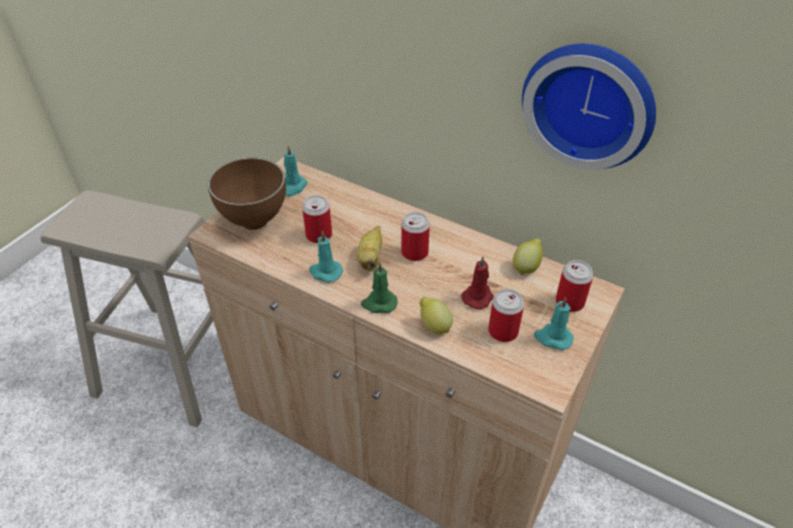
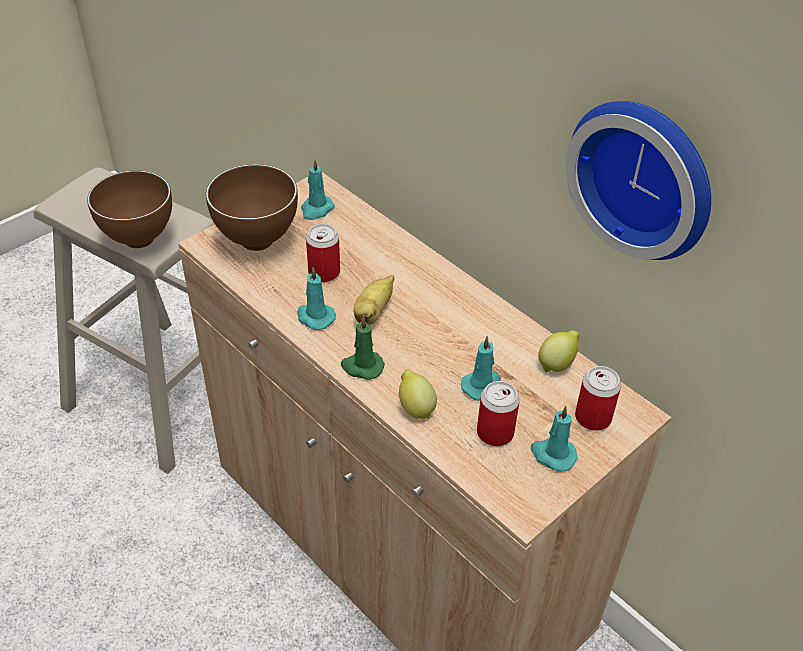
camera: 15 degrees right, 0 degrees up
(143, 243) = (139, 241): none -> brown bowl
(414, 252) = (428, 317): can -> none
(478, 296) = (482, 385): red candle -> turquoise candle

